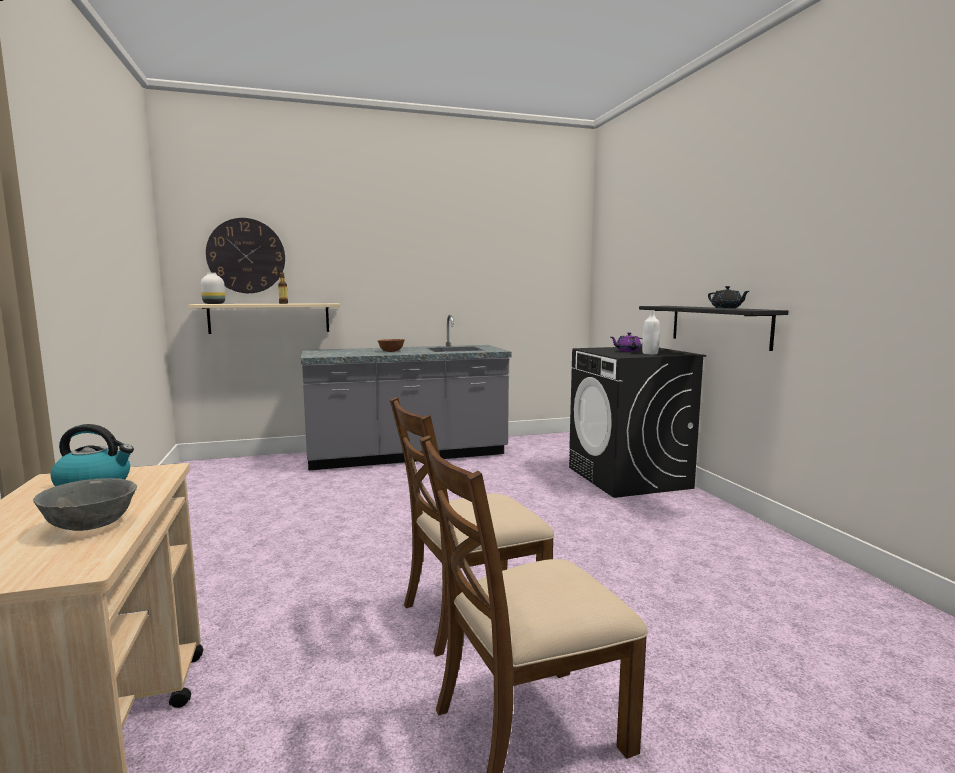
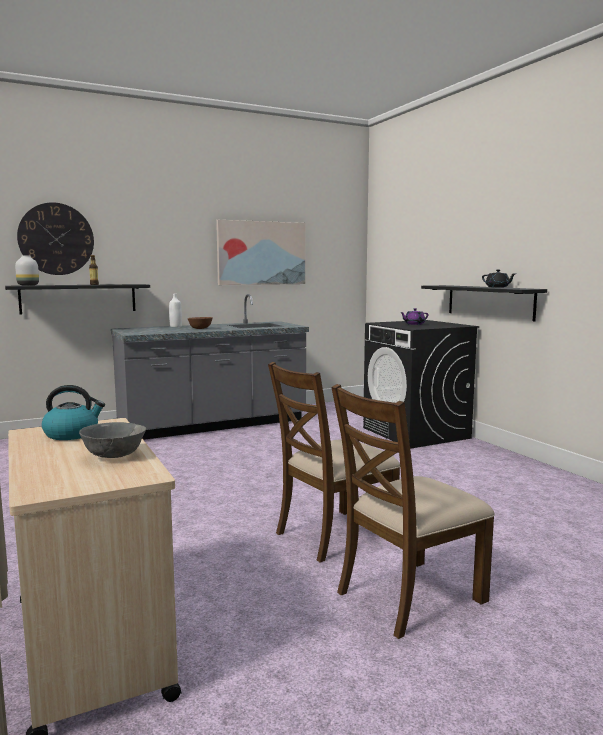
camera: 10 degrees left, 0 degrees up
(269, 318) = (78, 298): beige shelf -> black shelf
(468, 270) = (261, 253): none -> picture
(650, 353) = (434, 326): white bottle -> white bottle (175, 326)

